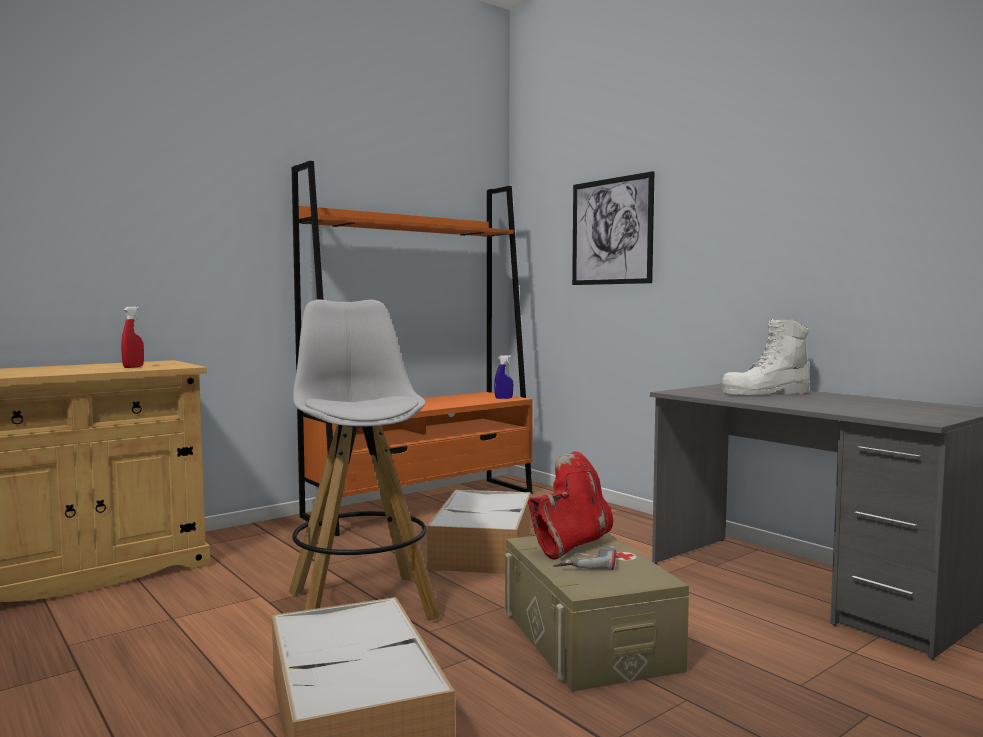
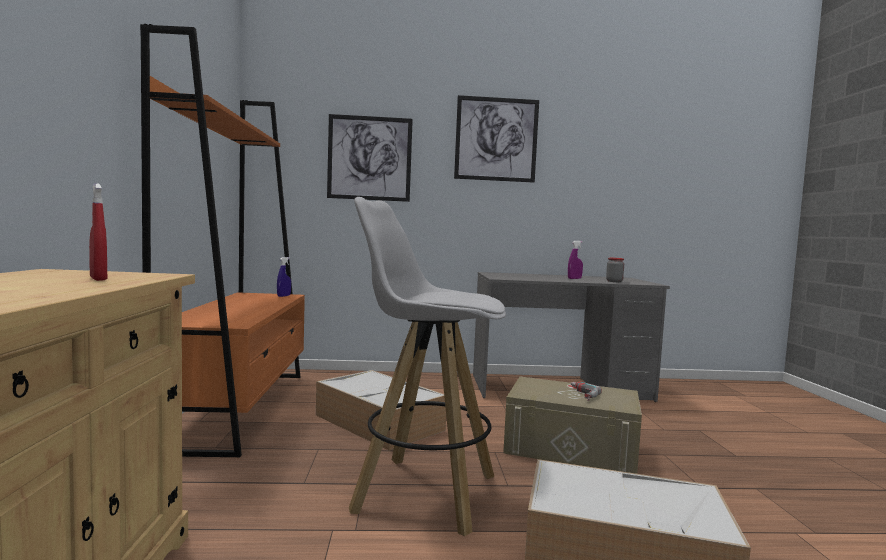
camera: 55 degrees left, 0 degrees up
(570, 544) = (541, 389): red boot -> none
(758, 178) = (496, 139): none -> picture
(766, 393) = (532, 276): white boot -> none
(818, 401) = (574, 278): none -> purple spray bottle
(863, 411) = (614, 281): none -> jar

